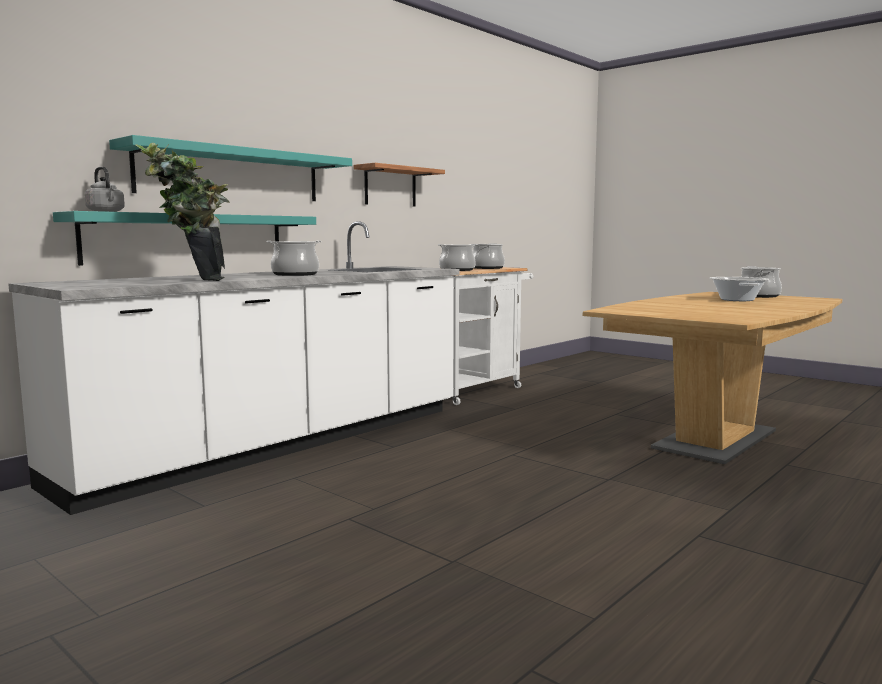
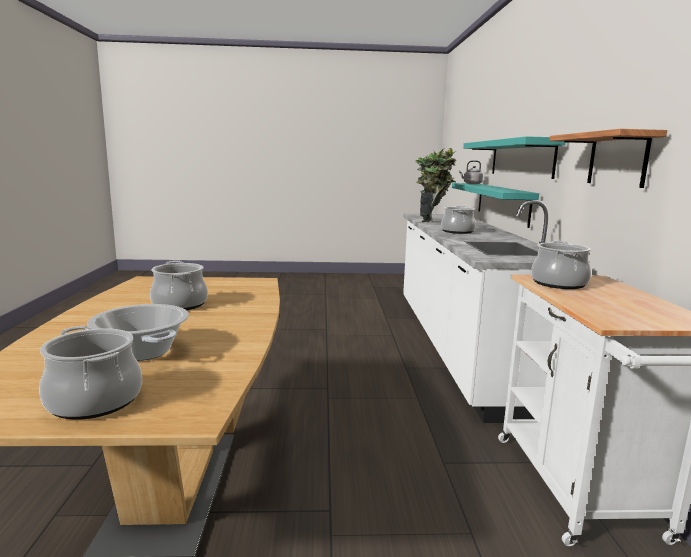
camera: 135 degrees right, 5 degrees up
(487, 268) = (609, 307): cooking pot -> cooking pot (180, 304)

